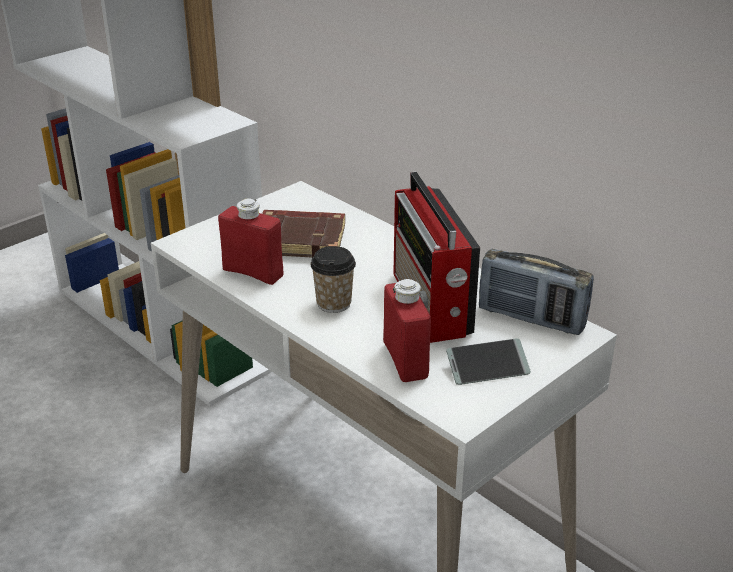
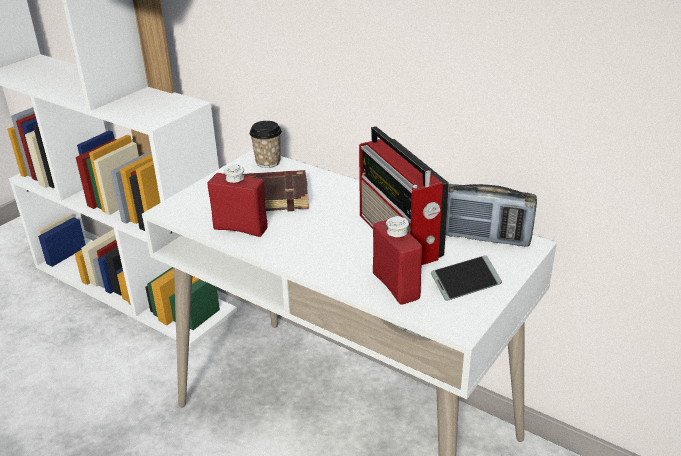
camera: 10 degrees left, 0 degrees up
(334, 303) = (318, 246): cup -> cup (268, 162)

